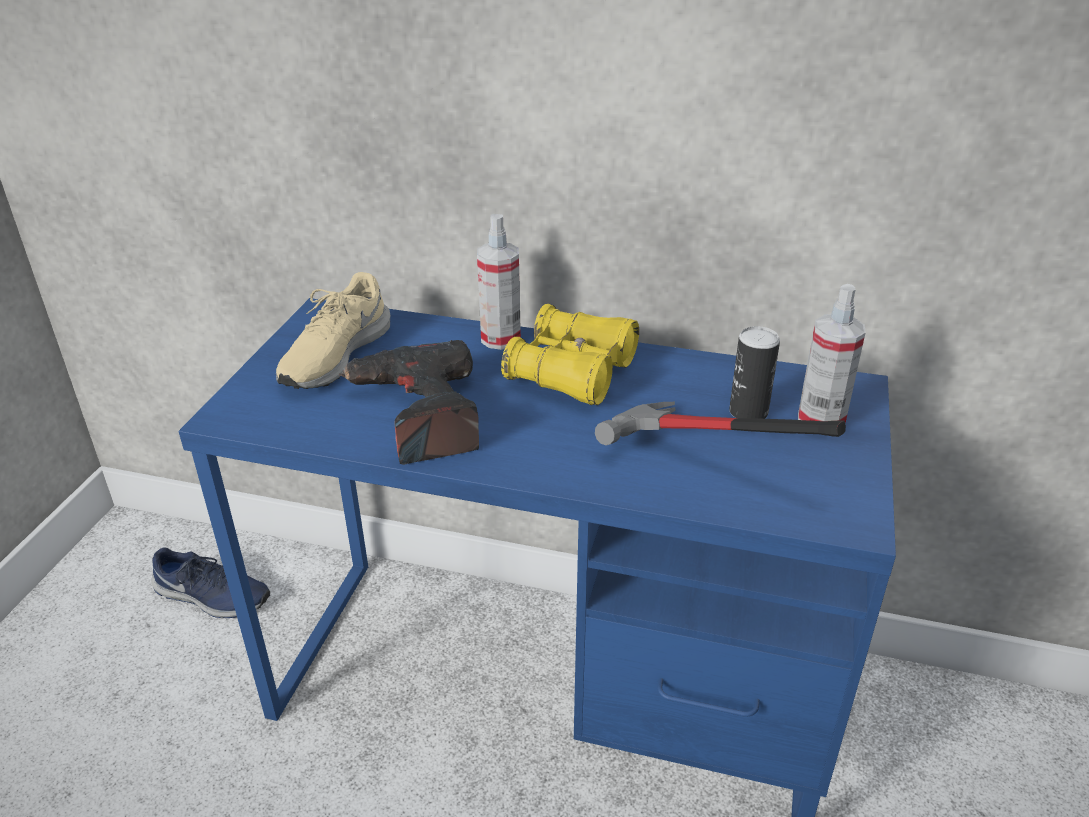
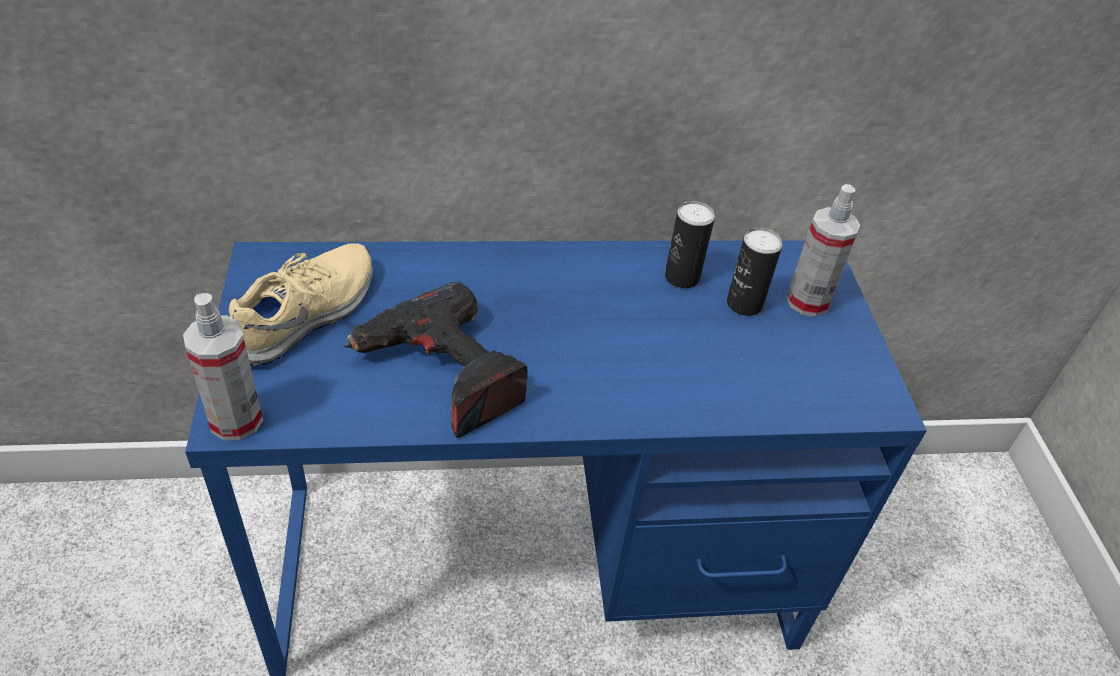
camera: 25 degrees left, 10 degrees up
(212, 597) = (148, 564): blue shoe -> none
(334, 355) = (308, 315): beige shoe -> beige shoe turned 150 degrees counterclockwise
(501, 338) = (474, 260): spray bottle -> spray bottle (236, 420)
(572, 372) = (565, 289): yellow binoculars -> none
(695, 380) = (682, 277): none -> can
(699, 464) = (731, 372): hammer -> none

